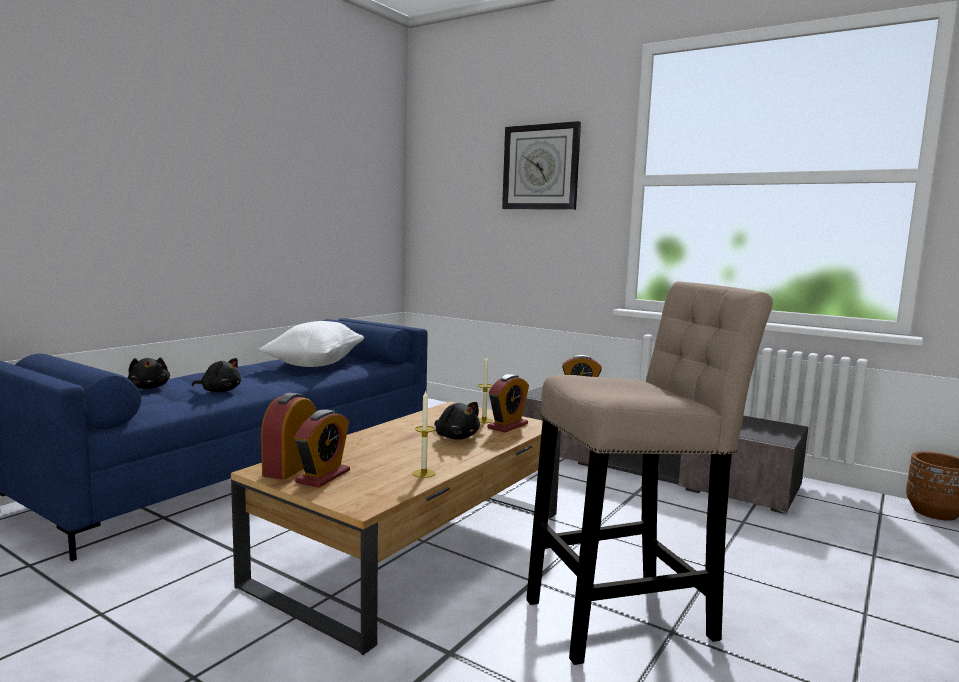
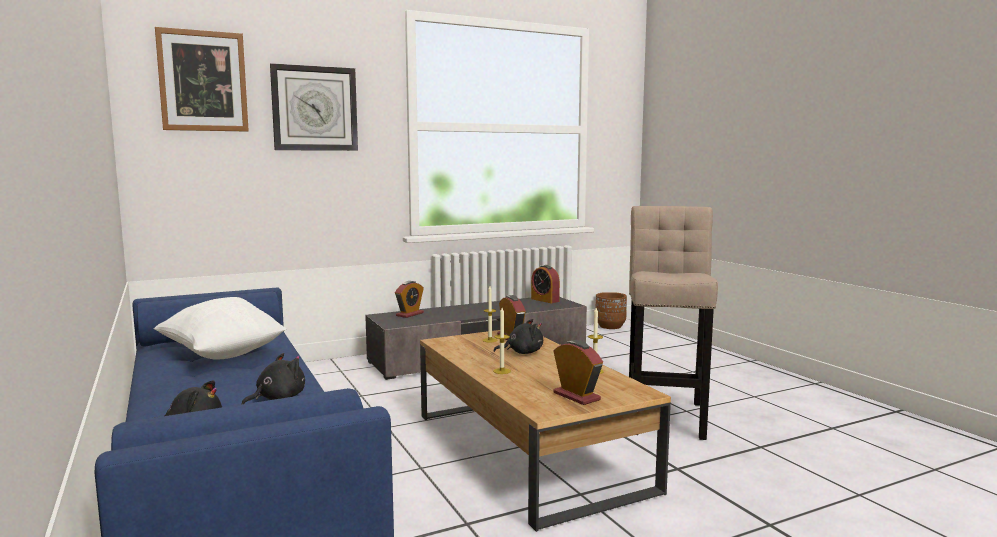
camera: 60 degrees left, 0 degrees up
(291, 467) = (545, 403): alarm clock -> alarm clock (545, 300)
(380, 439) = (502, 371): none -> candle
(459, 149) = (203, 81): none -> picture

